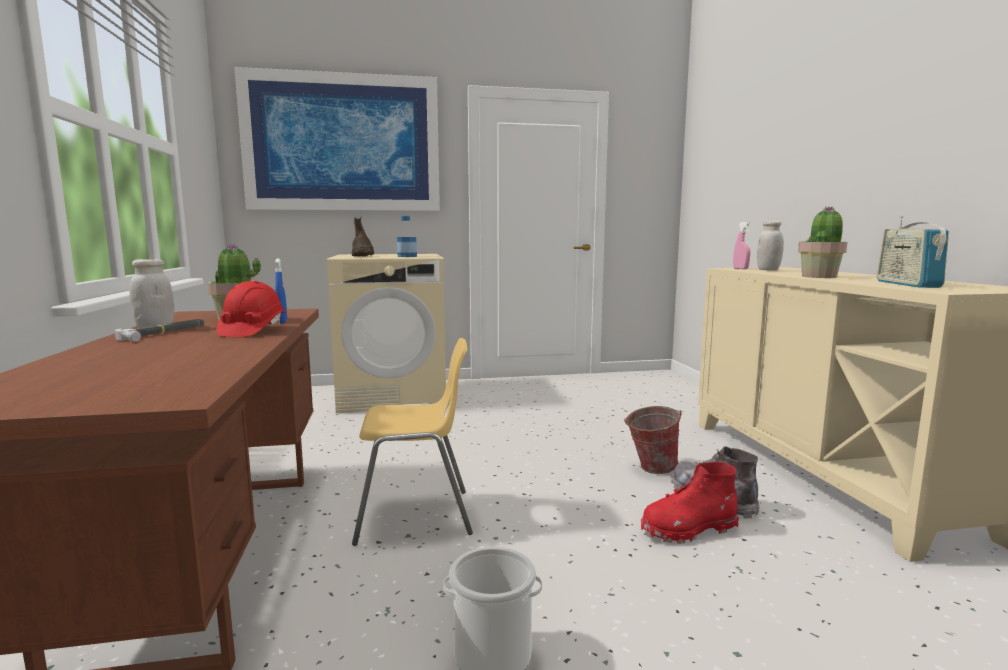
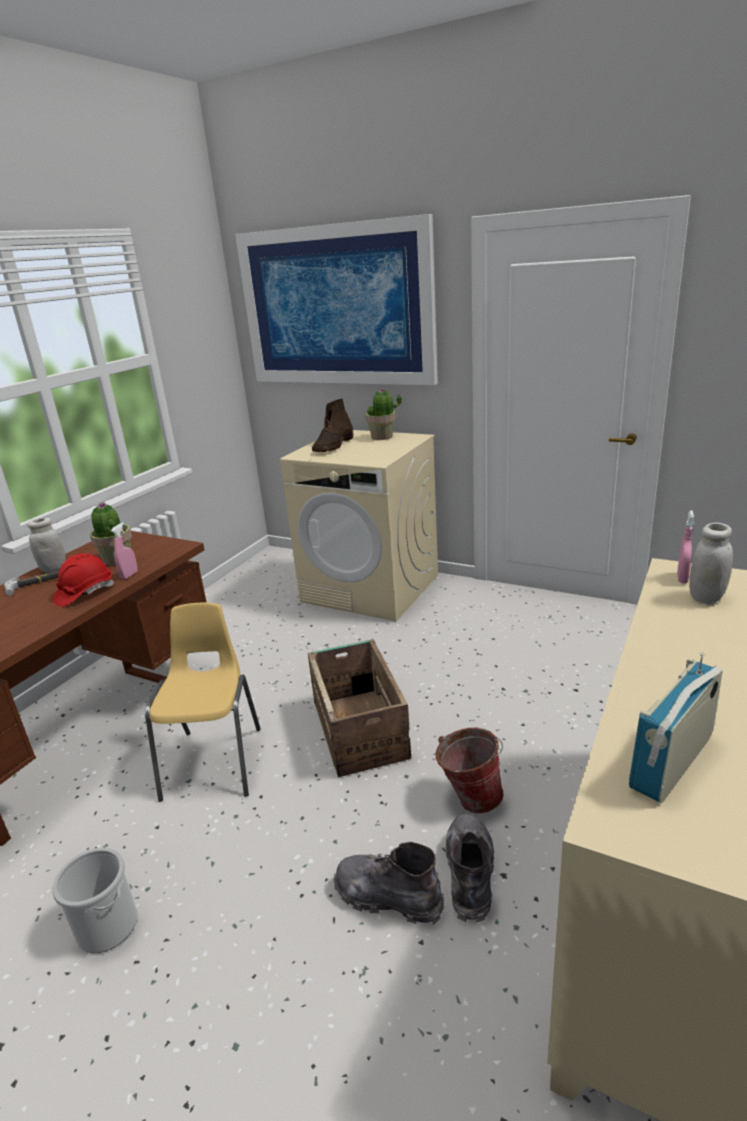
camera: 40 degrees right, 15 degrees up
(282, 322) = (129, 575): blue spray bottle -> pink spray bottle
(407, 256) = (360, 457): bottle -> none
(415, 516) = (215, 762): yellow chair -> yellow chair turned 120 degrees counterclockwise
(515, 461) = (360, 728): none -> crate
(687, 529) = (388, 897): red boot -> grey boot
(819, 276) = (666, 667): potted plant -> potted plant (382, 437)

